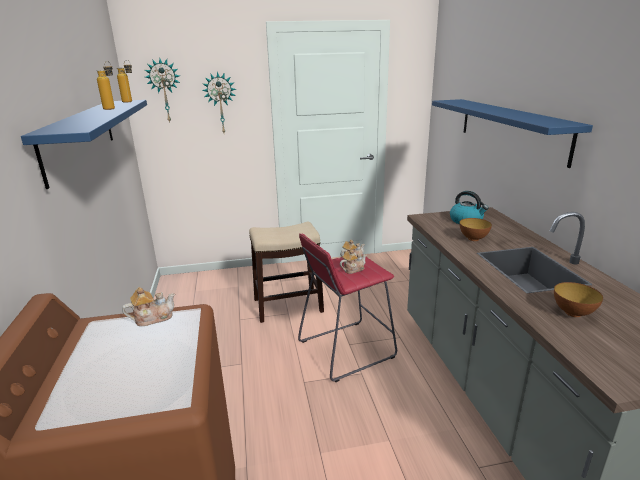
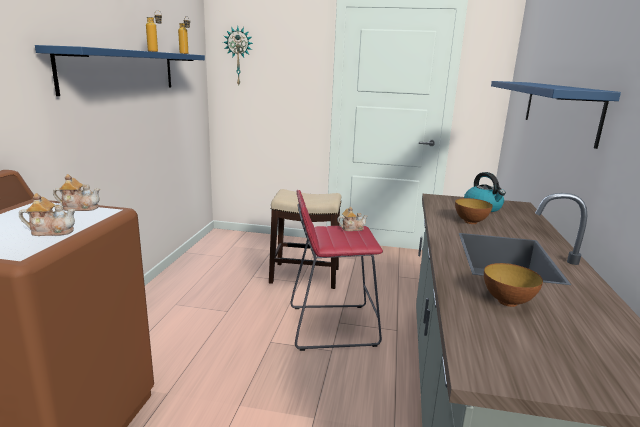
camera: 20 degrees right, 5 degrees down
(220, 103) = (286, 72): wall clock -> none
(353, 269) = (343, 236): teapot -> teapot (51, 231)

